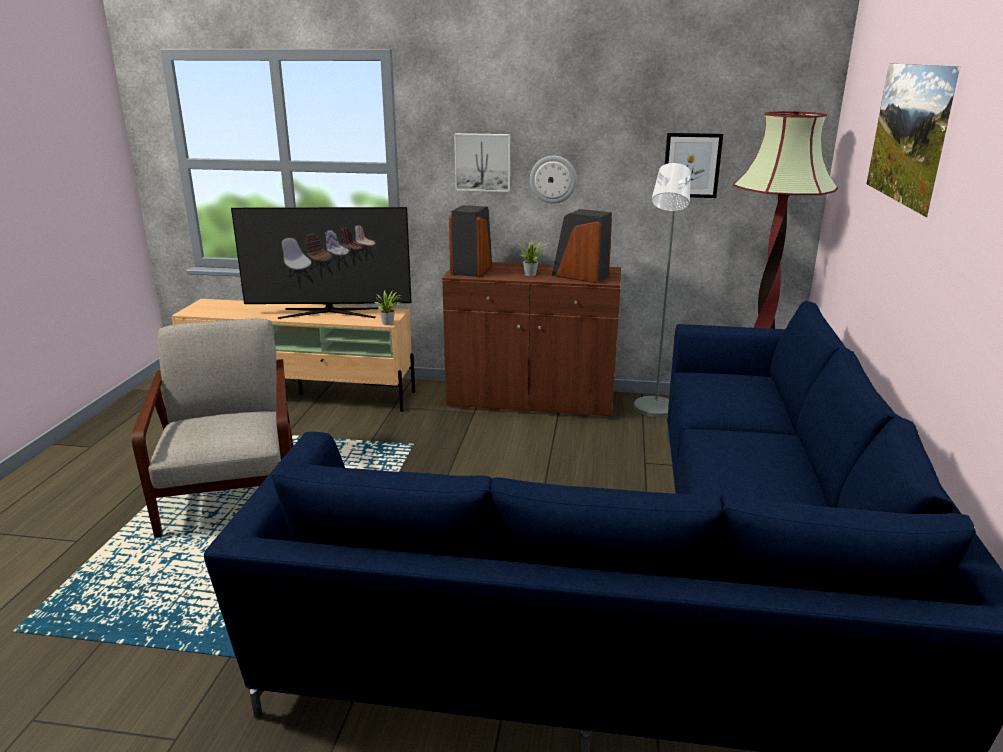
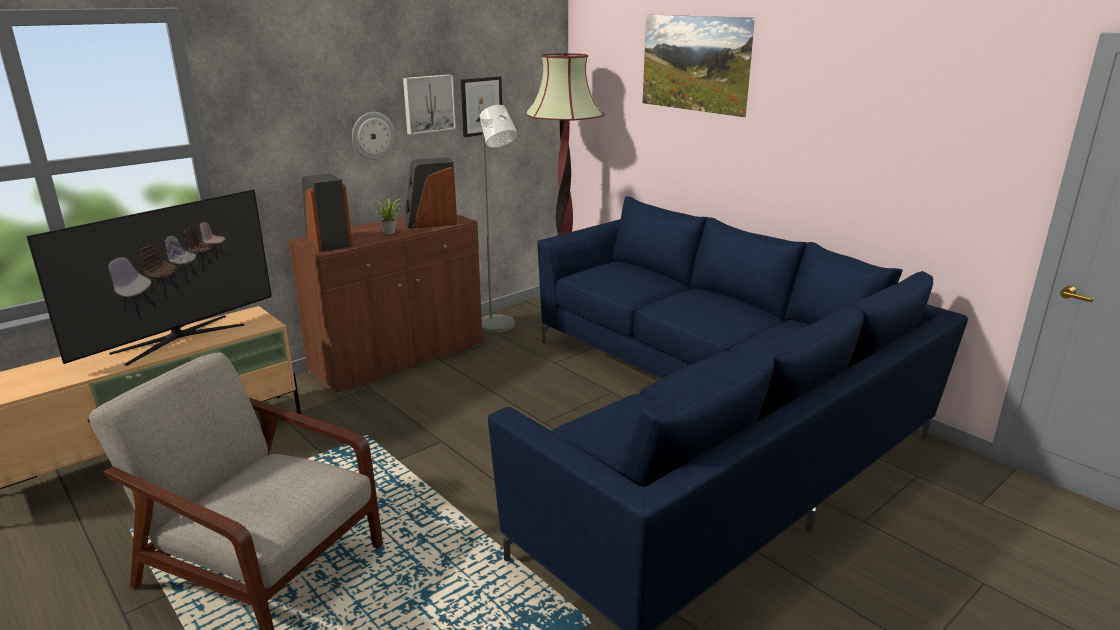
camera: 50 degrees left, 0 degrees up
(389, 323) = (273, 324): potted plant -> none
(483, 162) = (302, 128): picture -> picture (428, 103)

